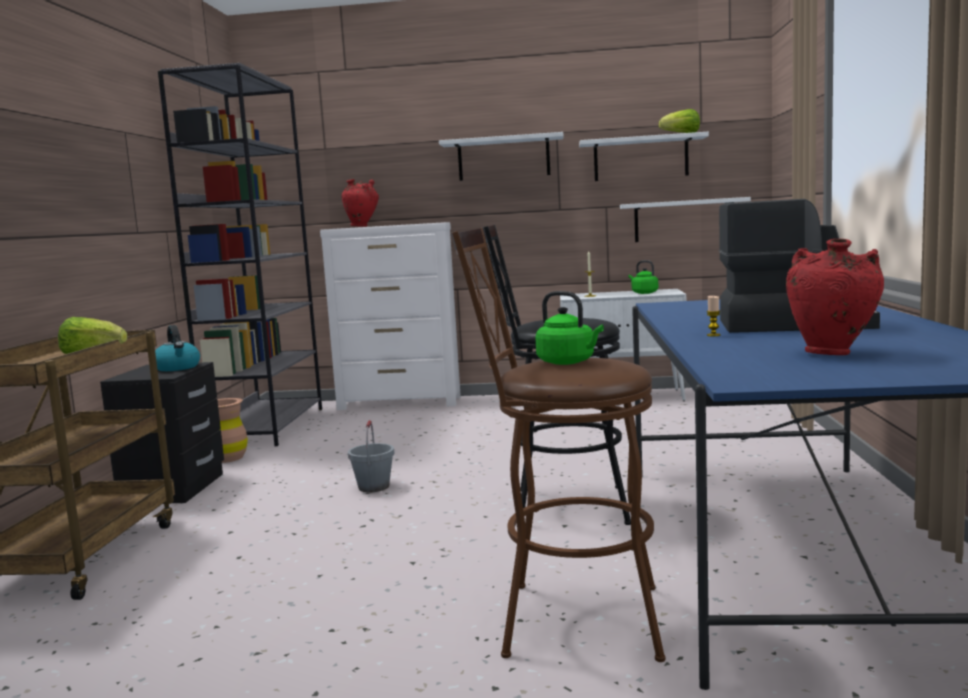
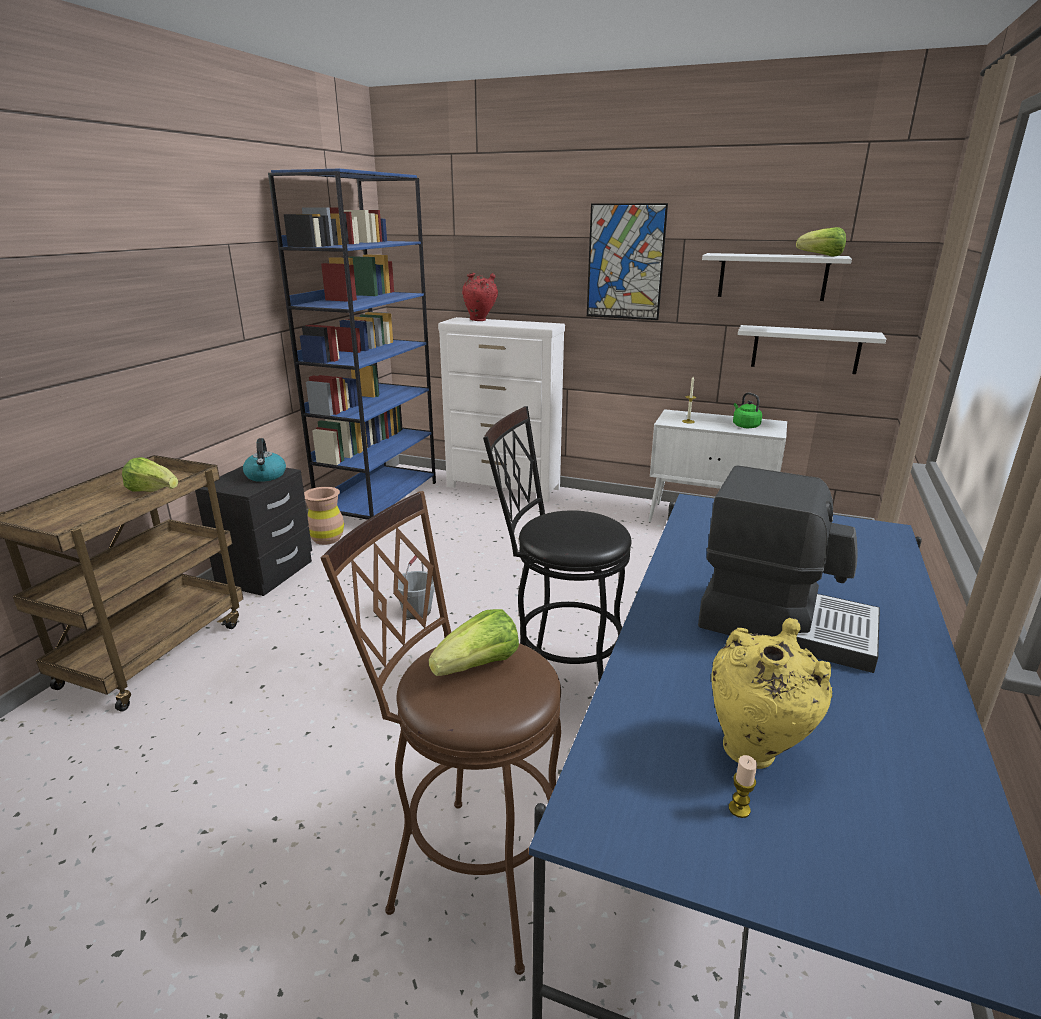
camera: 15 degrees right, 15 degrees up
(266, 427) = (379, 499): grey bookcase -> blue bookcase
(503, 158) = (625, 262): white shelf -> picture
(568, 362) = (479, 666): green kettle -> lettuce
(713, 335) = (677, 631): candle -> candle (739, 809)
(832, 353) = (756, 750): red vase -> yellow vase

